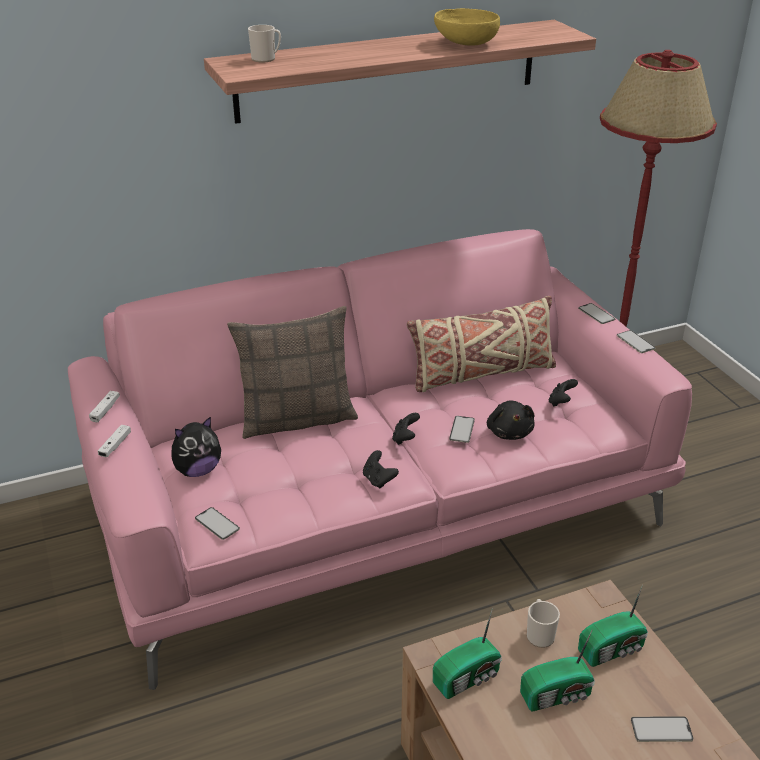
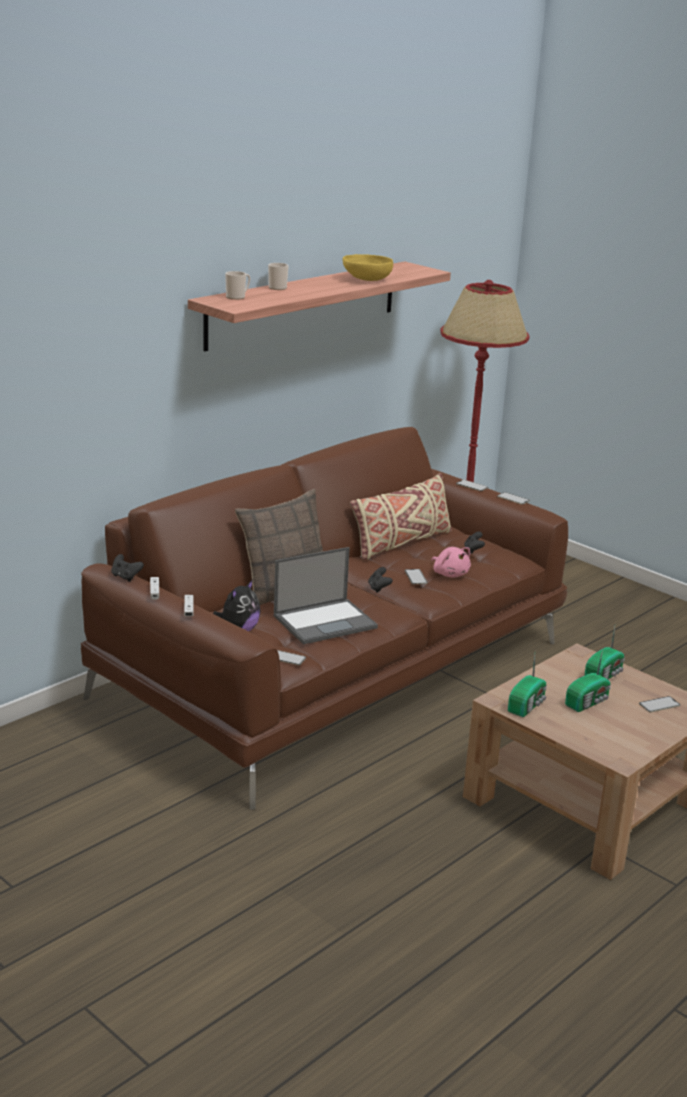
camera: 25 degrees left, 10 degrees down
(304, 477) = (326, 621): none -> laptop
(378, 480) = (381, 614): black game controller -> black game controller (125, 577)
(379, 506) = (337, 669): pink sofa -> brown sofa
(509, 432) = (450, 574): black plush toy -> pink plush toy
(539, 634) = (554, 677): mug -> mug (276, 287)

